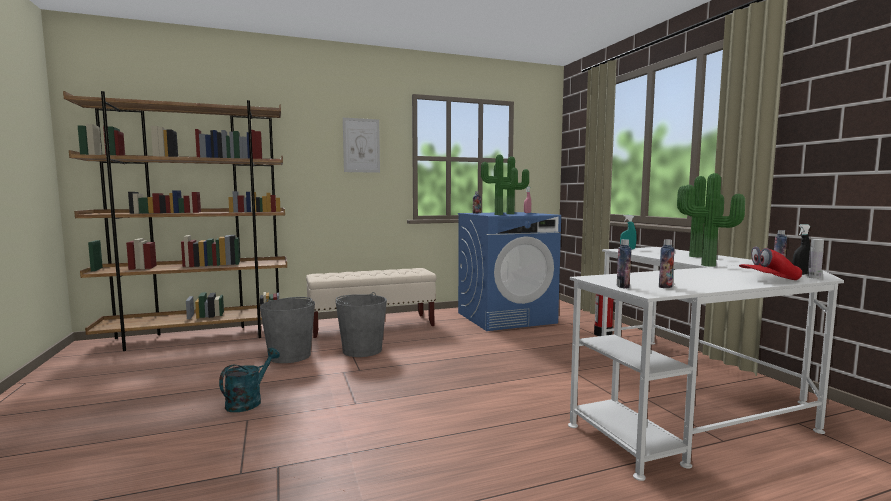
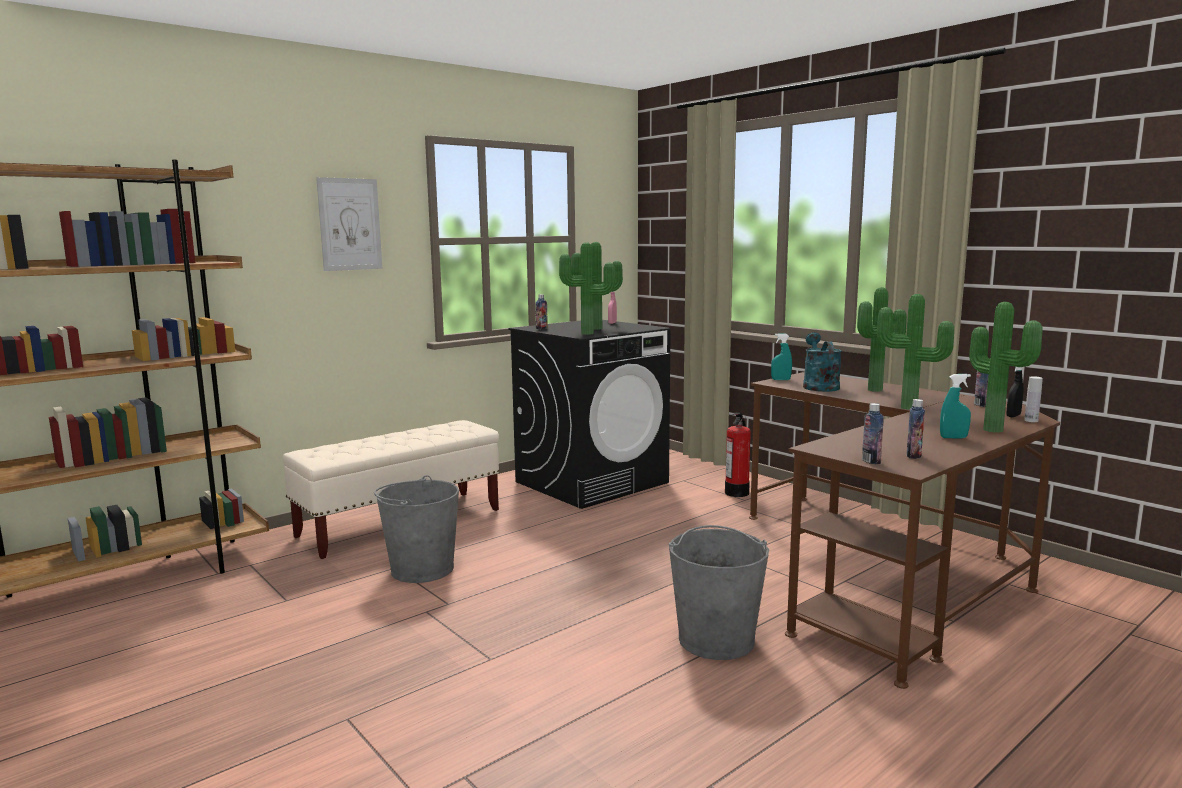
camera: 20 degrees left, 5 degrees up
(248, 401) = (318, 688): turquoise watering can -> turquoise watering can (819, 386)
(290, 356) = (311, 598): grey bucket -> grey bucket (716, 639)
(506, 318) = (592, 482): blue washing machine -> black washing machine
(689, 396) = (888, 569): white desk -> brown desk
(720, 281) = (953, 437): none -> turquoise spray bottle
(769, 279) = (995, 429): red cap -> potted plant

